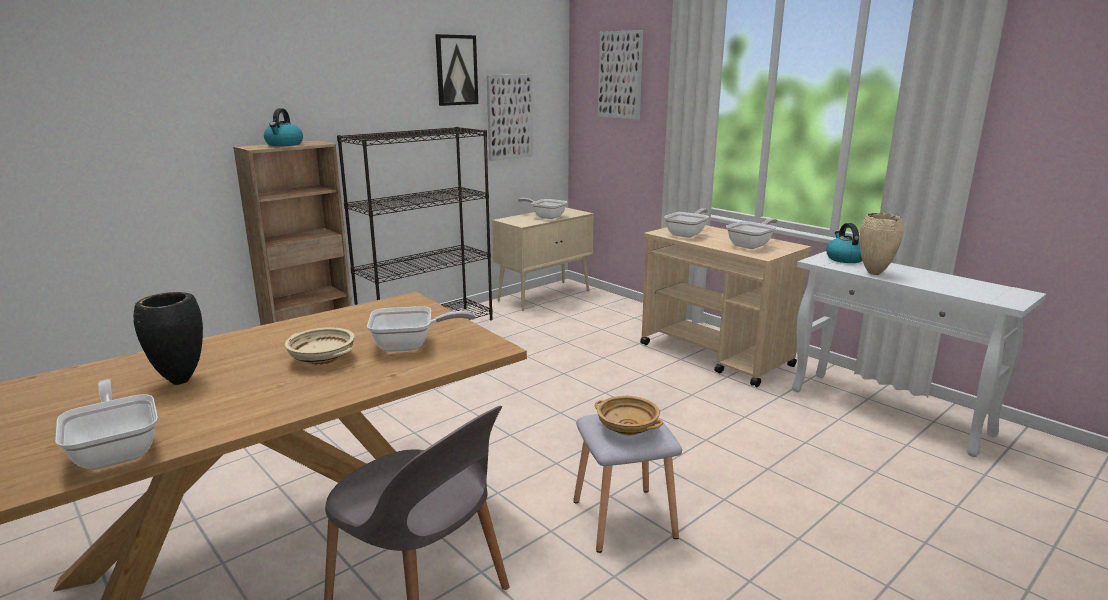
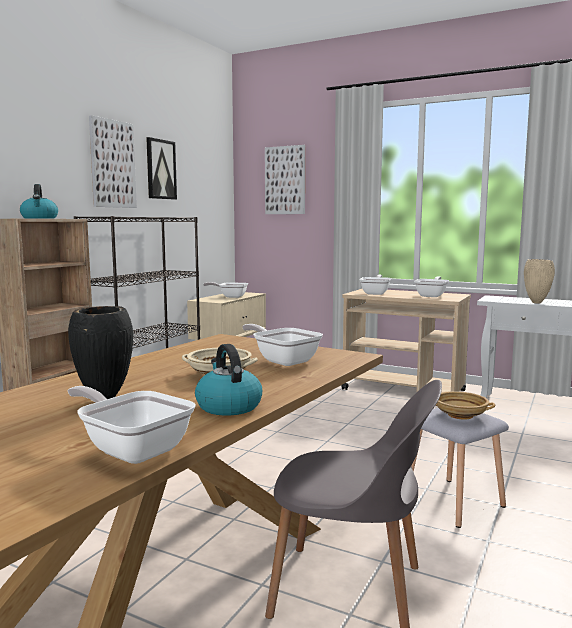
camera: 20 degrees left, 10 degrees down
(410, 345) = (283, 360): frying pan -> frying pan turned 105 degrees counterclockwise
(509, 117) = (196, 213): picture -> picture (112, 164)
(844, 259) = (504, 298): kettle -> kettle (228, 406)

